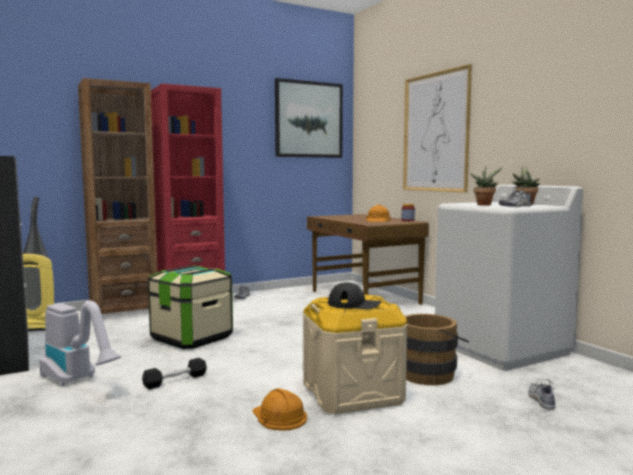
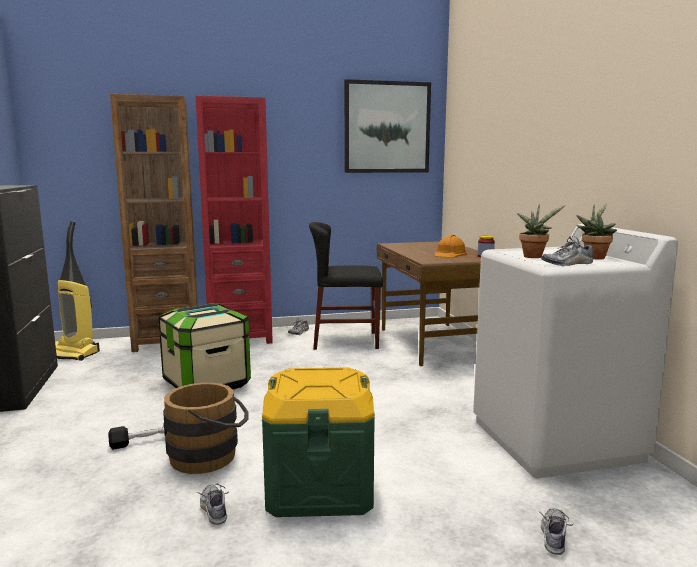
camera: 15 degrees right, 5 degrees up
(78, 381) = (58, 429): vacuum cleaner -> none
(279, 416) = (214, 509): orange hard hat -> shoe
(289, 300) = (345, 340): none -> black chair
(352, 393) = (319, 487): beige storage box -> green storage box
(354, 304) = (316, 385): black cap -> none
(431, 373) = (436, 470): brown bucket -> brown bucket (210, 456)
(435, 132) = (522, 147): picture -> none

